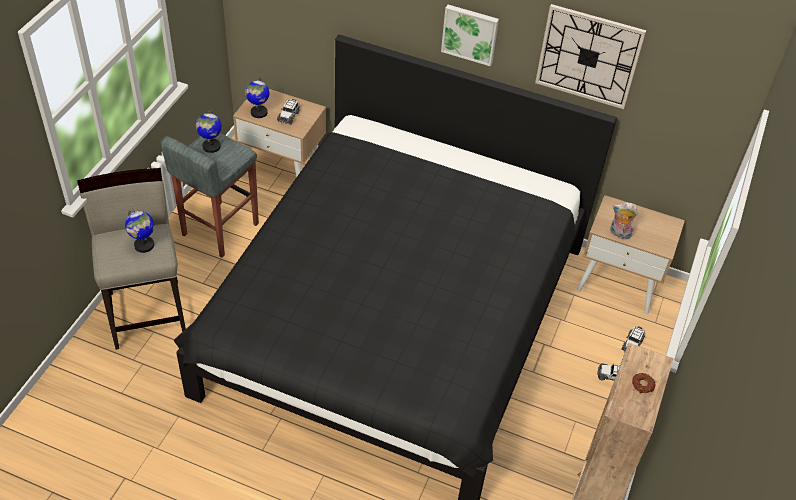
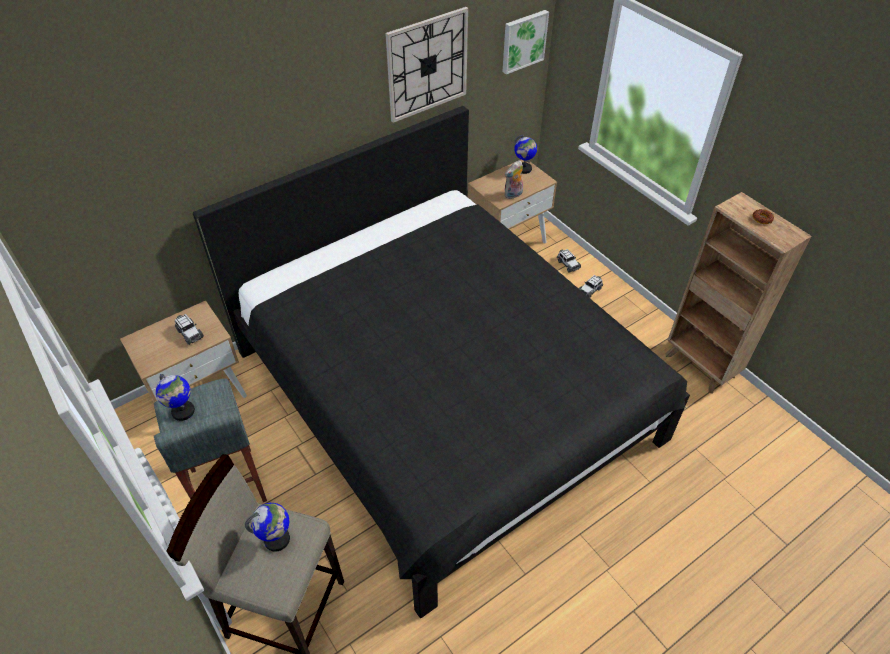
camera: 55 degrees left, 0 degrees up
(258, 112) = (160, 355): globe -> globe (524, 169)
(470, 33) = (322, 115): picture -> picture (523, 41)

